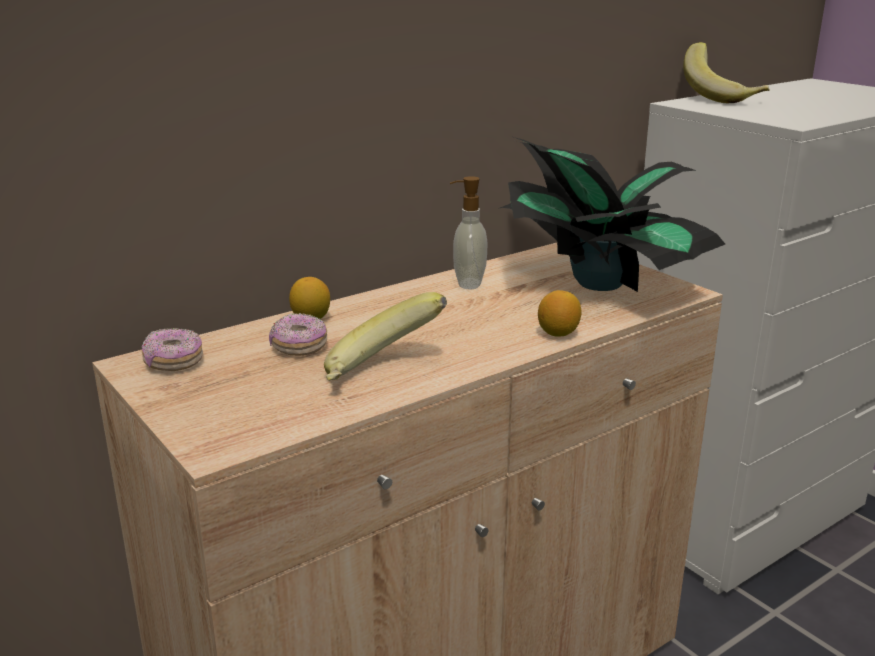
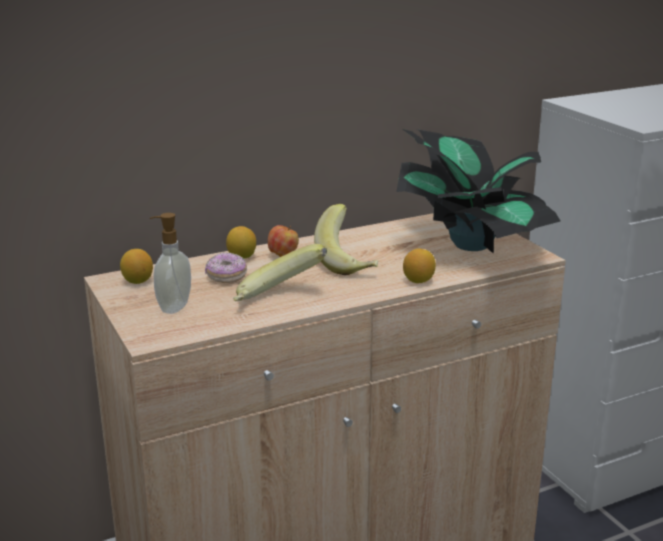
camera: 10 degrees right, 0 degrees up
(173, 362) = (137, 281): donut -> lemon
(366, 312) = (283, 255): none -> apple
(467, 283) = (368, 238): soap dispenser -> soap dispenser (173, 307)
(722, 98) = (607, 97): banana -> banana (349, 262)

